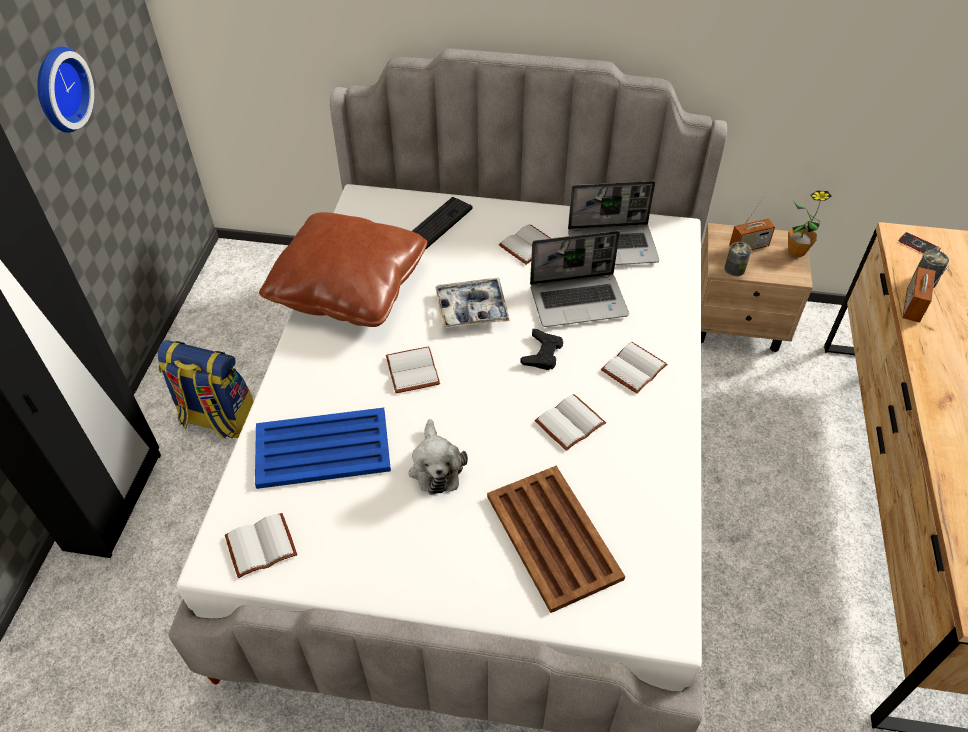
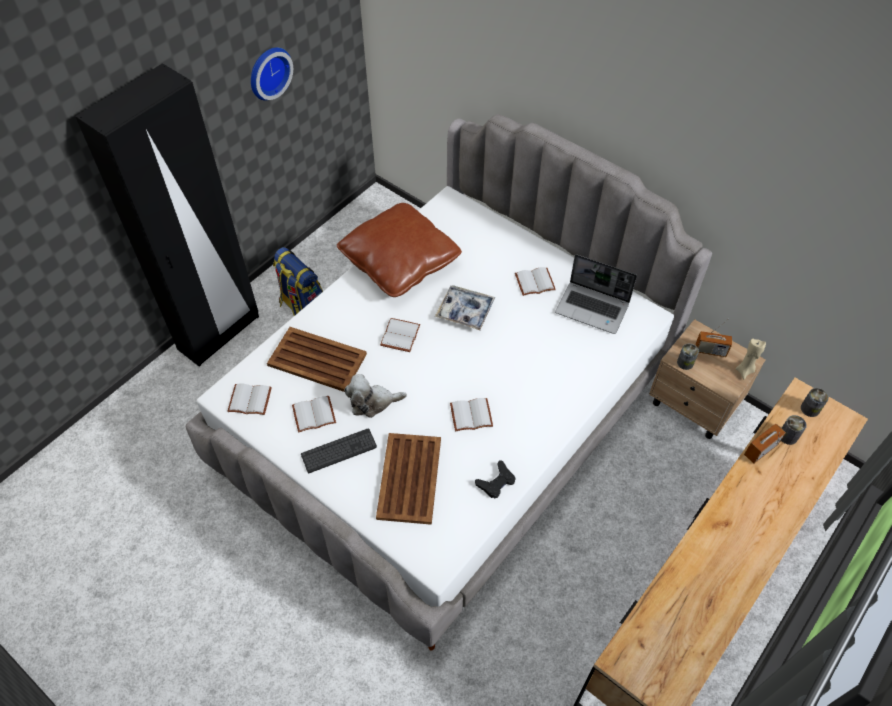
camera: 30 degrees right, 5 degrees up
(324, 449) = (318, 360): blue tray -> brown tray
(436, 466) = (372, 402): plush toy -> plush toy turned 60 degrees clockwise
(438, 224) = (486, 241): keyboard -> keyboard (339, 451)
(542, 353) = (488, 362): black game controller -> black game controller (496, 482)
(579, 301) = (539, 337): laptop -> none
(633, 367) = (539, 399): white book -> white book (314, 413)
(796, 251) = (744, 371): potted plant -> beige candle
(919, 245) = (810, 409): phone -> can

